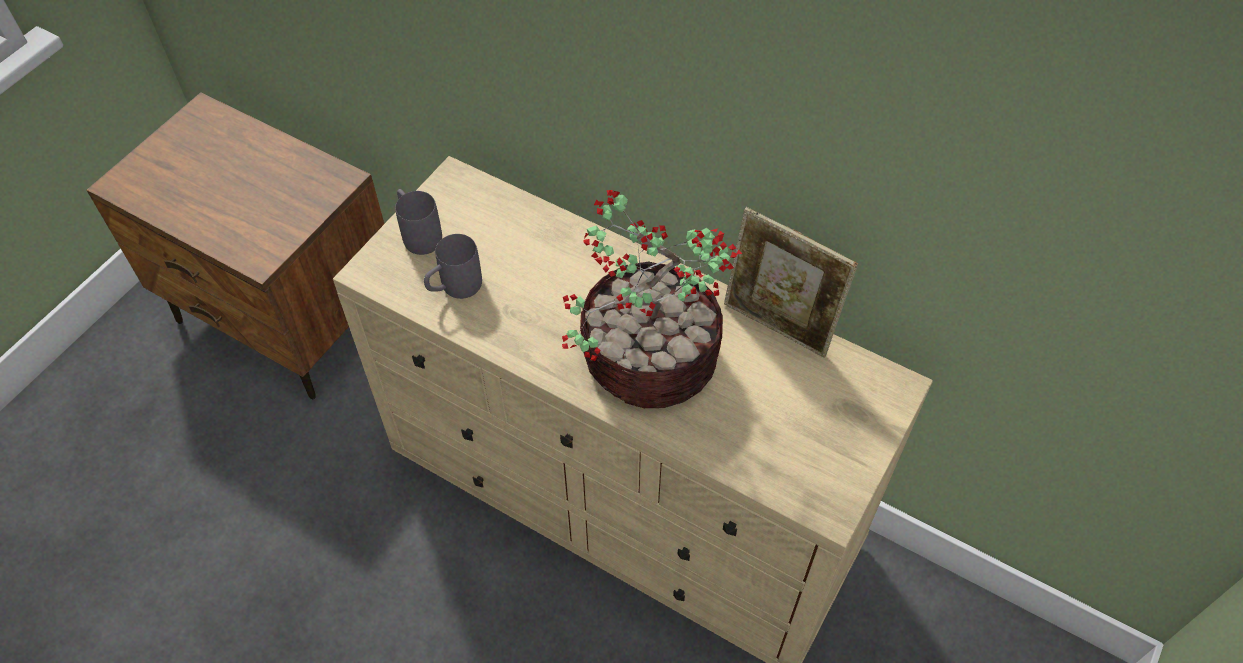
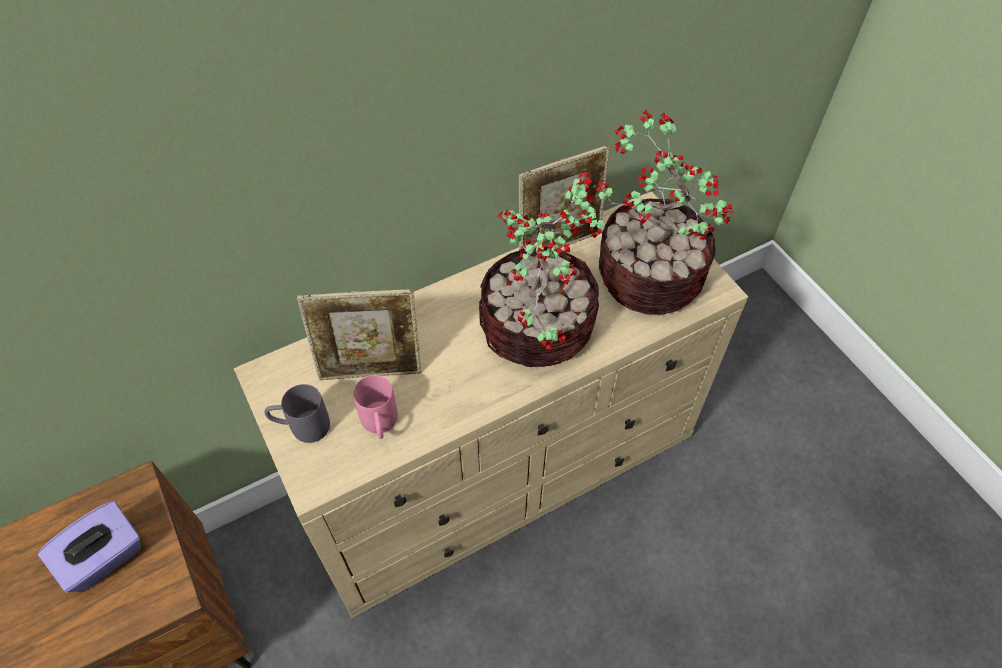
camera: 60 degrees left, 0 degrees up
(271, 199) = (104, 558): none -> purple tissue box
(454, 288) = (380, 425): grey mug -> pink mug
(508, 252) = (371, 371): none -> picture frame
(794, 427) = (645, 276): none -> potted plant

